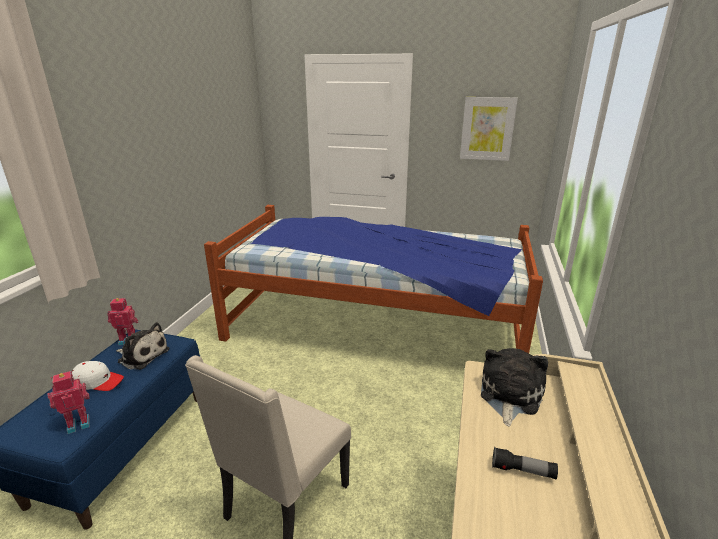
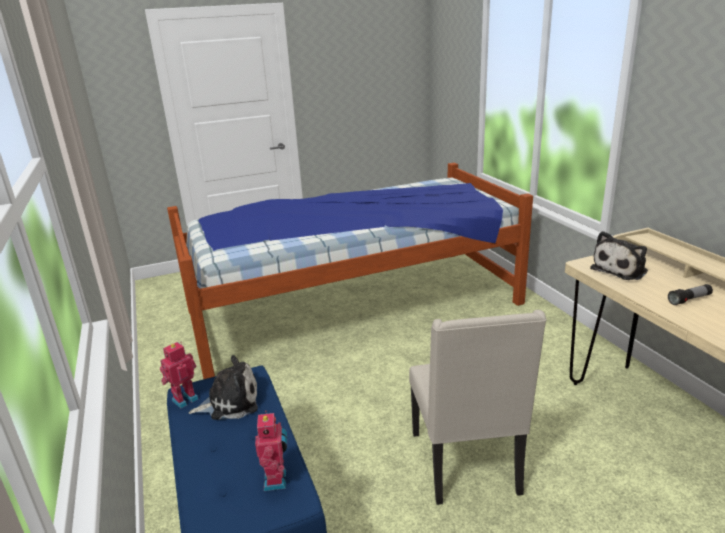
camera: 35 degrees left, 0 degrees up
(78, 423) = (277, 480): toy robot -> toy robot turned 150 degrees clockwise
(98, 381) = (225, 444): white cap -> none
(487, 129) = (371, 77): picture -> none
(509, 395) = (621, 269): plush toy -> plush toy turned 120 degrees counterclockwise

